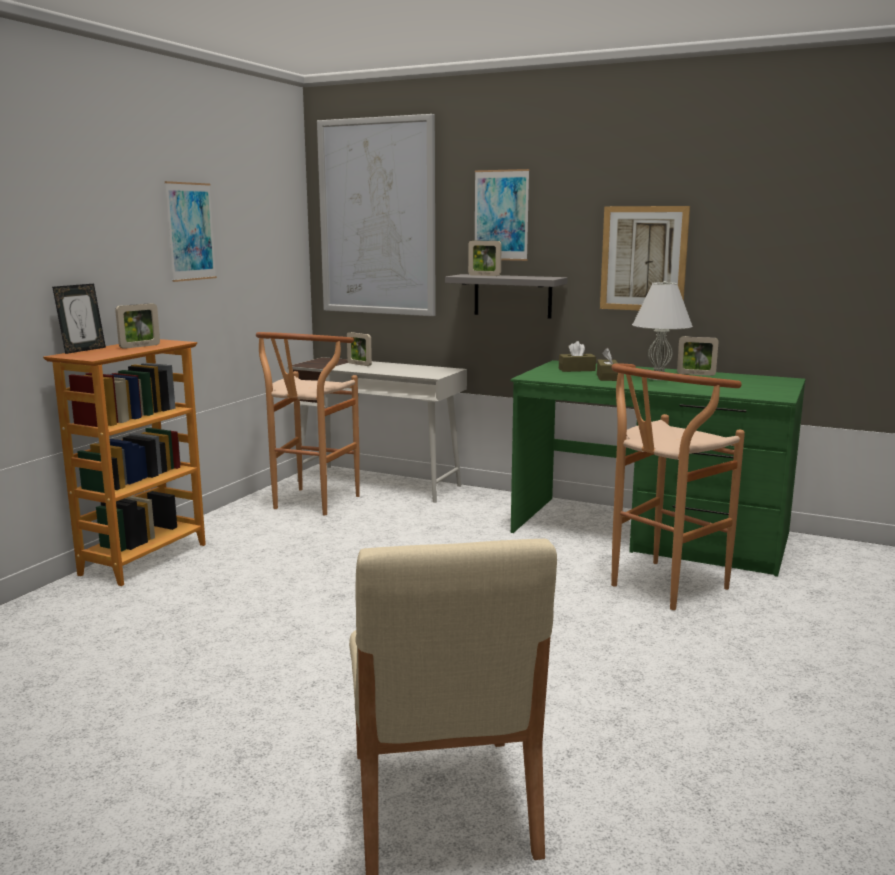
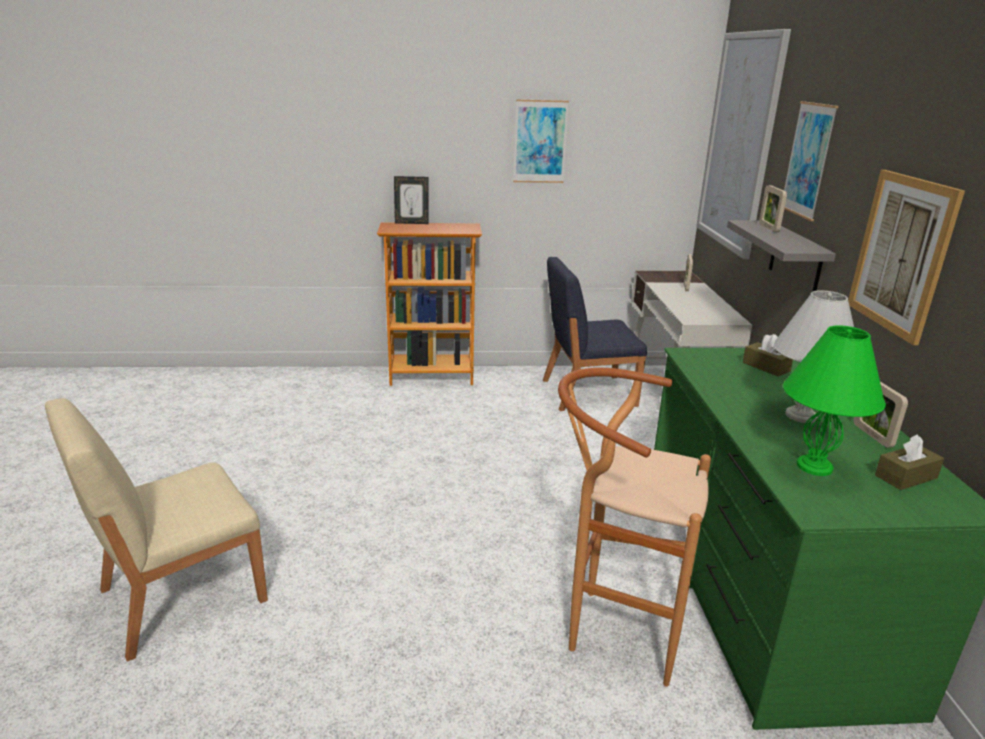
camera: 60 degrees right, 10 degrees up
(140, 346) = (442, 228): picture frame -> none
(310, 504) = (587, 392): brown stool -> blue chair
(607, 377) = (751, 388): brown tissue box -> brown tissue box (905, 476)
(726, 388) = (813, 466): none -> green table lamp

